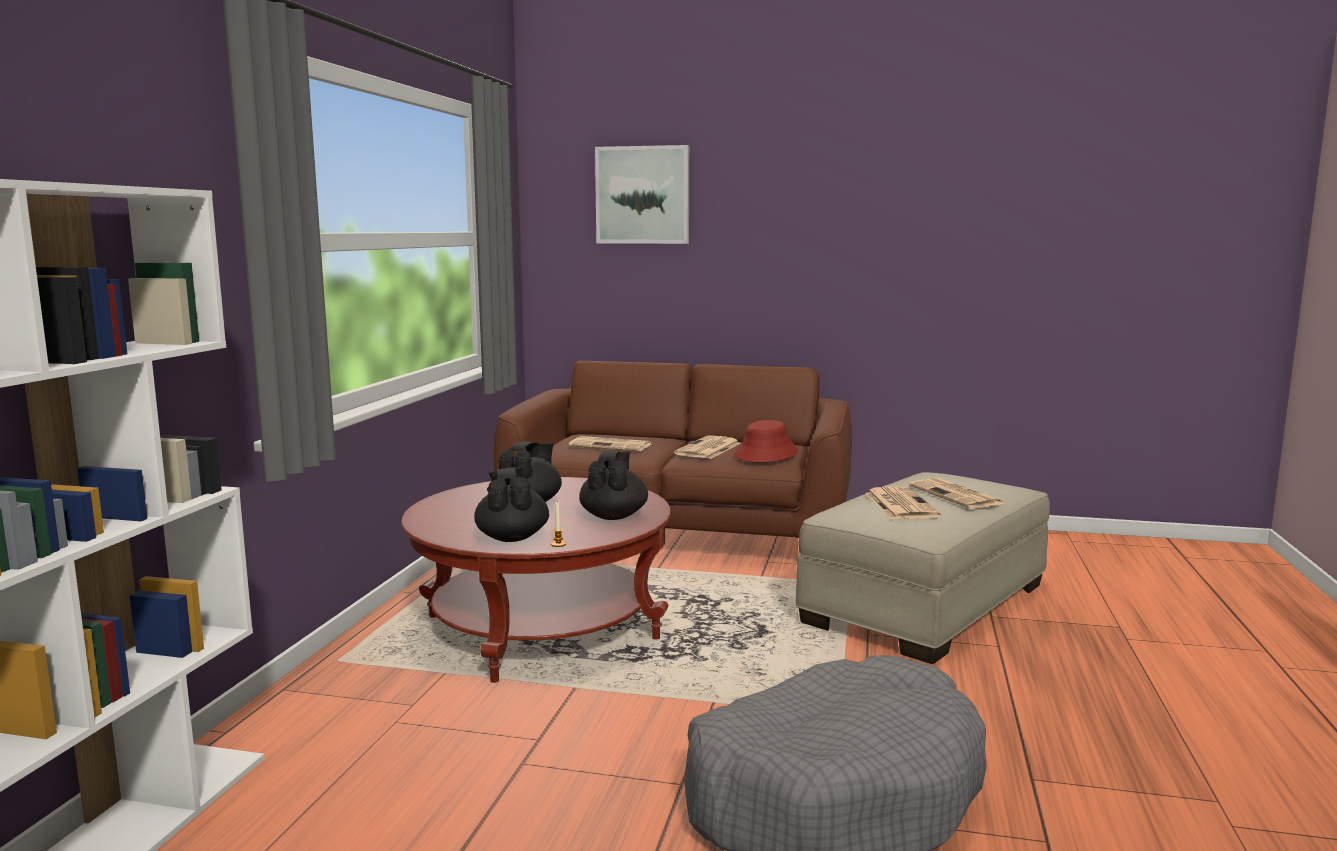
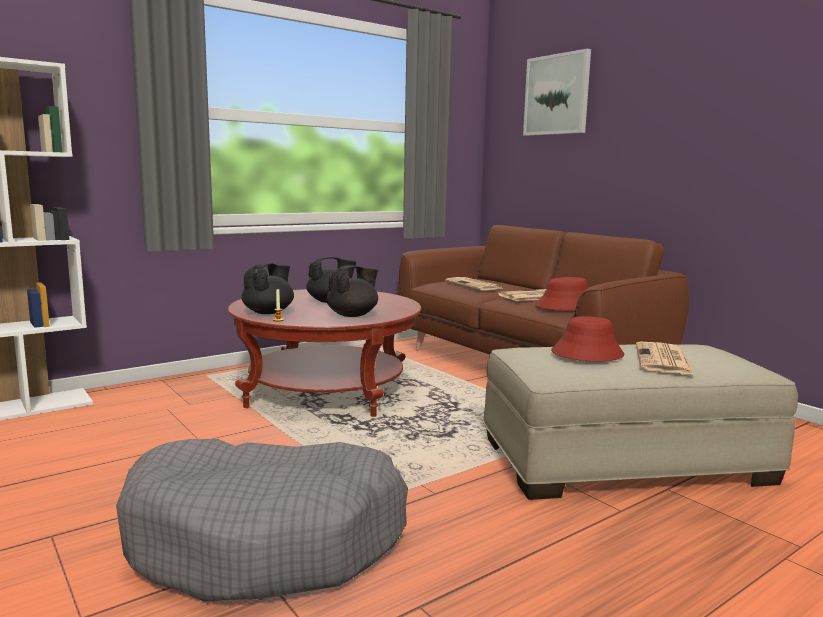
camera: 40 degrees right, 0 degrees up
(900, 504) = (587, 354): newspaper -> red hat

